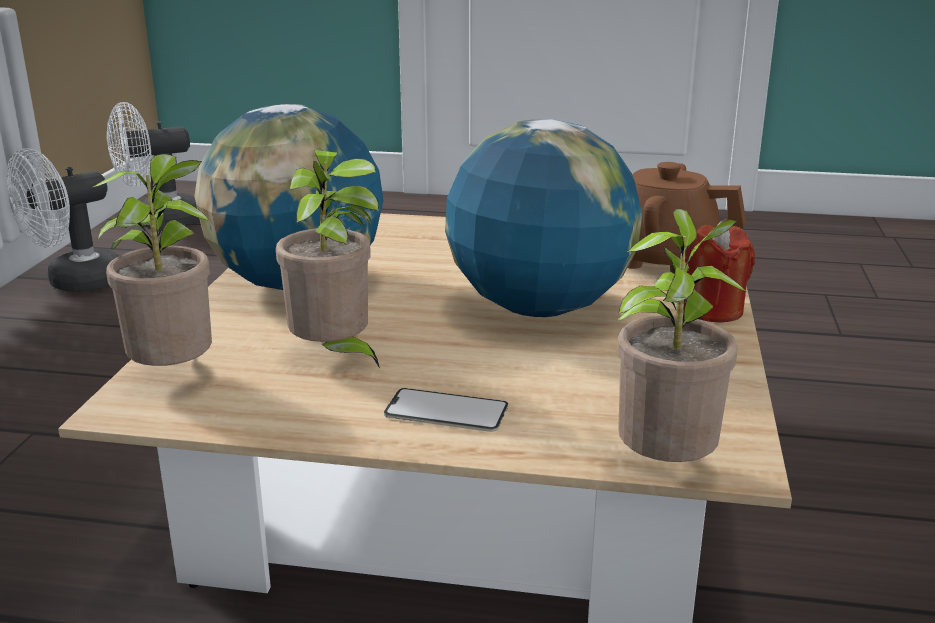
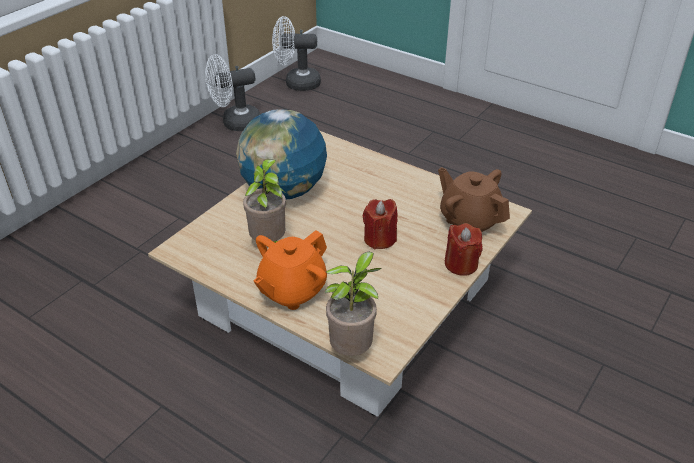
camera: 25 degrees right, 15 degrees up
(177, 376) = (202, 237): potted plant -> none
(446, 411) = (292, 291): phone -> orange teapot
(539, 308) = (380, 239): globe -> red candle

